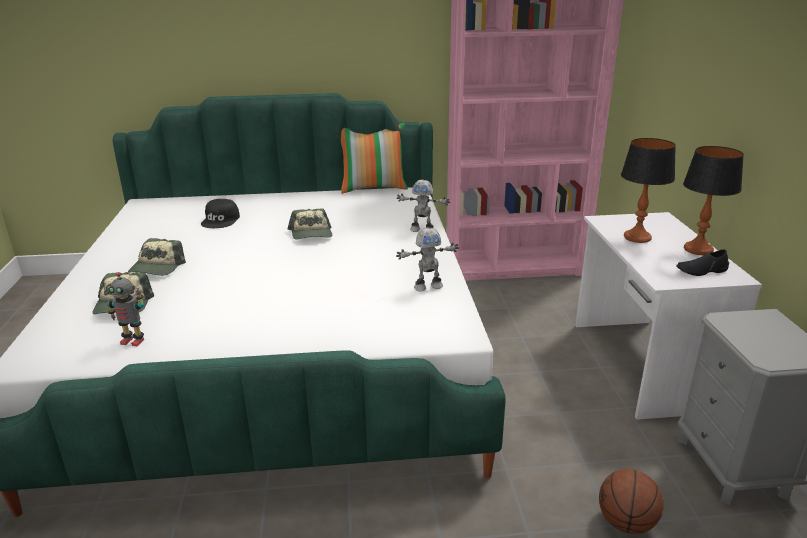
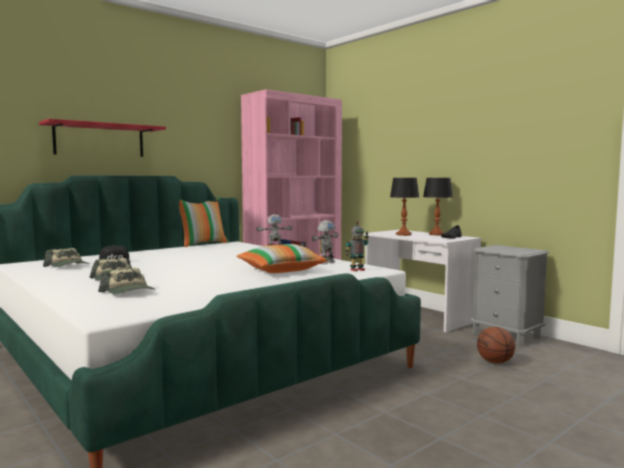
camera: 35 degrees left, 20 degrees down
(133, 341) = (179, 299): toy robot -> toy robot (357, 270)
(243, 48) = (99, 140): none -> red shelf
(311, 234) = (204, 259): cap -> cap (68, 266)
(338, 296) = (281, 270): none -> pillow

